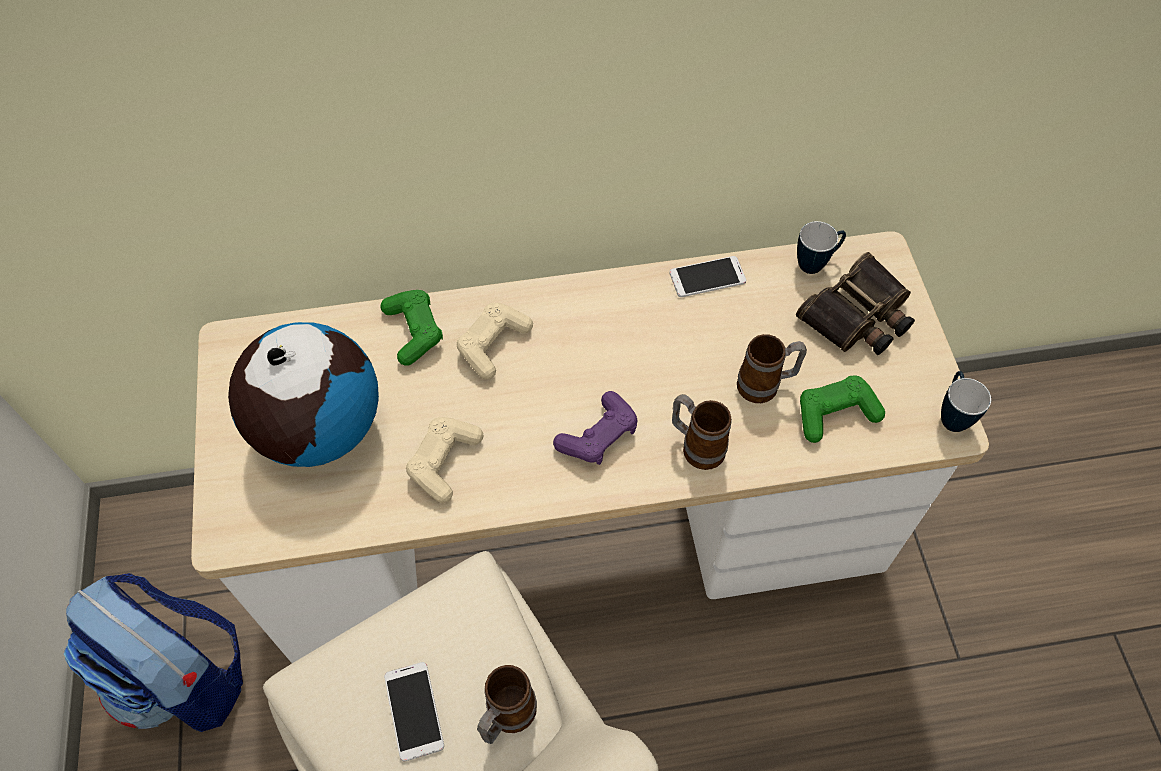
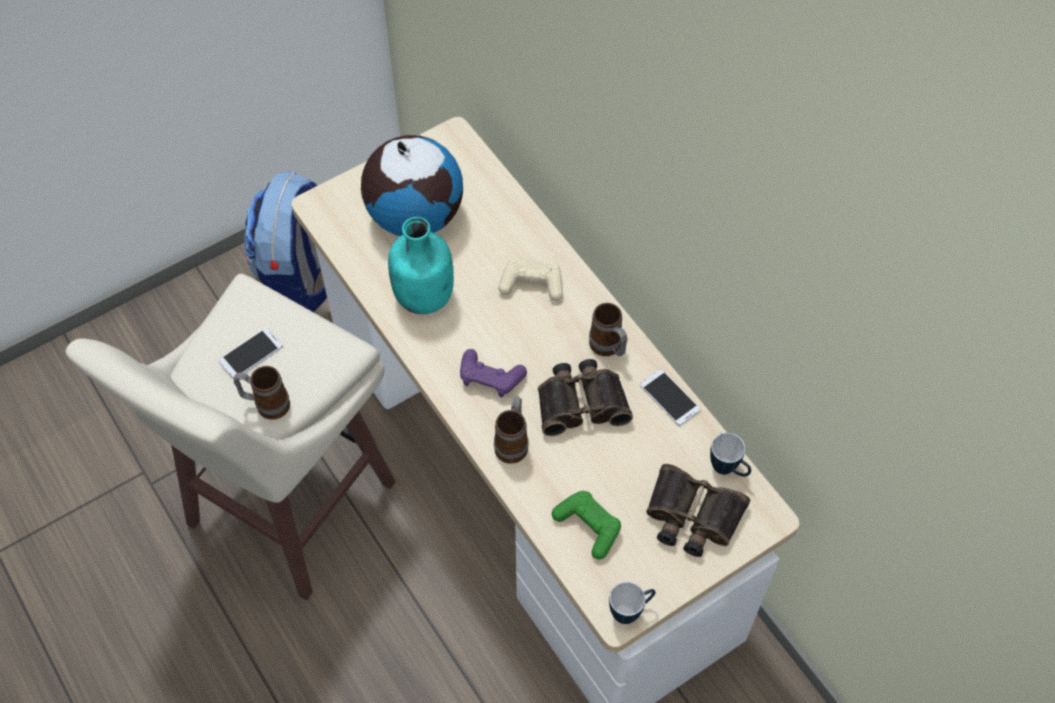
camera: 65 degrees right, 0 degrees up
(414, 331) = (518, 233): green game controller -> none
(444, 462) = (425, 296): beige game controller -> turquoise bottle
(674, 358) = (581, 402): none -> binoculars
(766, 386) = (589, 471): mug -> mug (608, 348)

